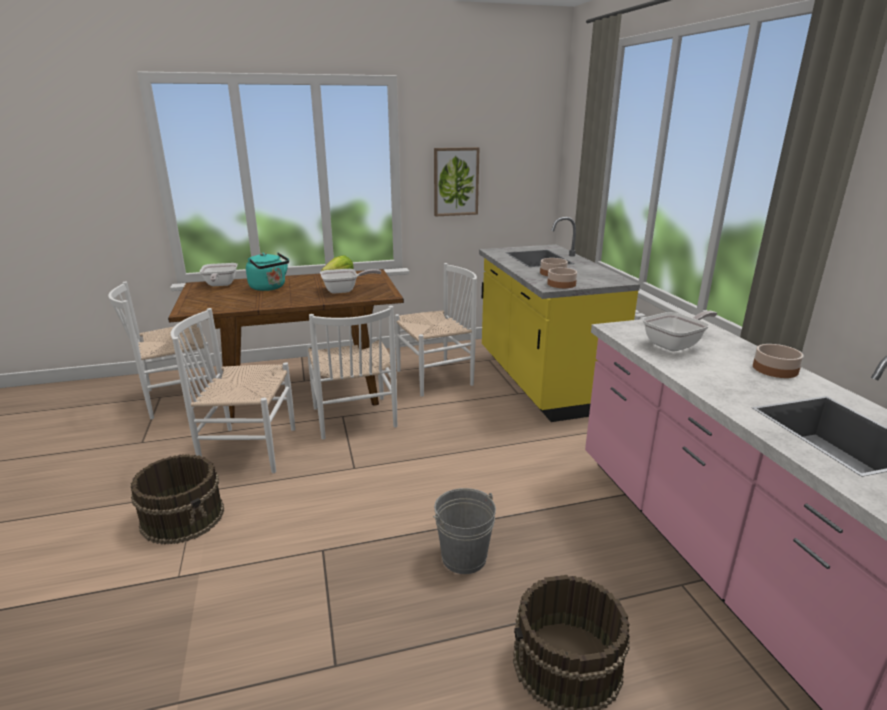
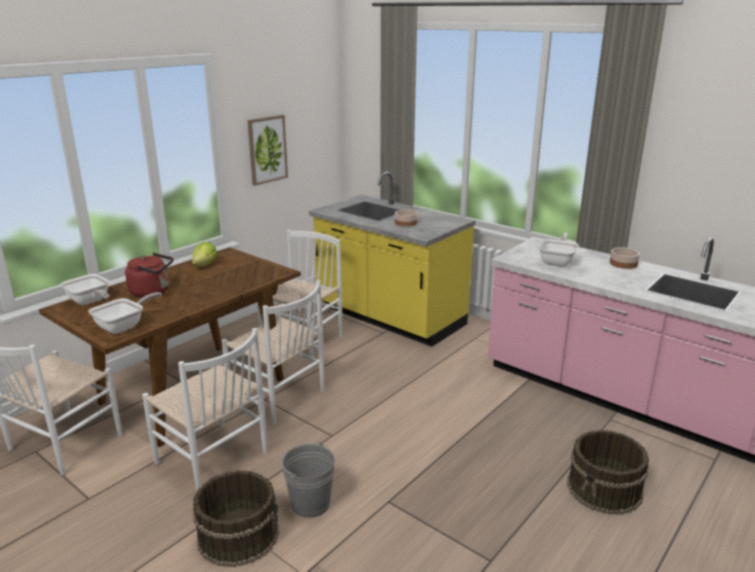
camera: 35 degrees left, 0 degrees up
(246, 450) = (214, 460): white chair -> white chair turned 105 degrees counterclockwise
(269, 288) = (152, 292): turquoise kettle -> red kettle
(344, 290) = (234, 276): frying pan -> frying pan (124, 326)
(464, 557) = (485, 460): grey bucket -> grey bucket (310, 503)
(561, 284) = (427, 231): bowl -> none

